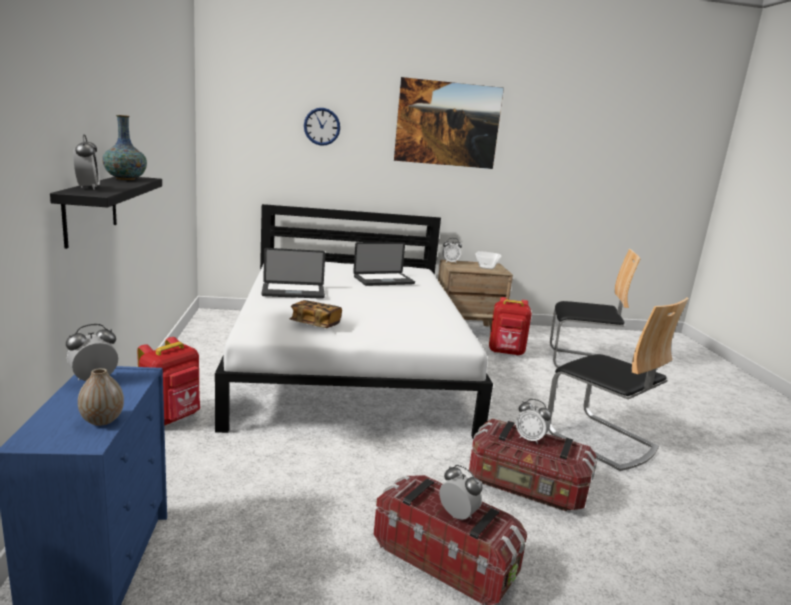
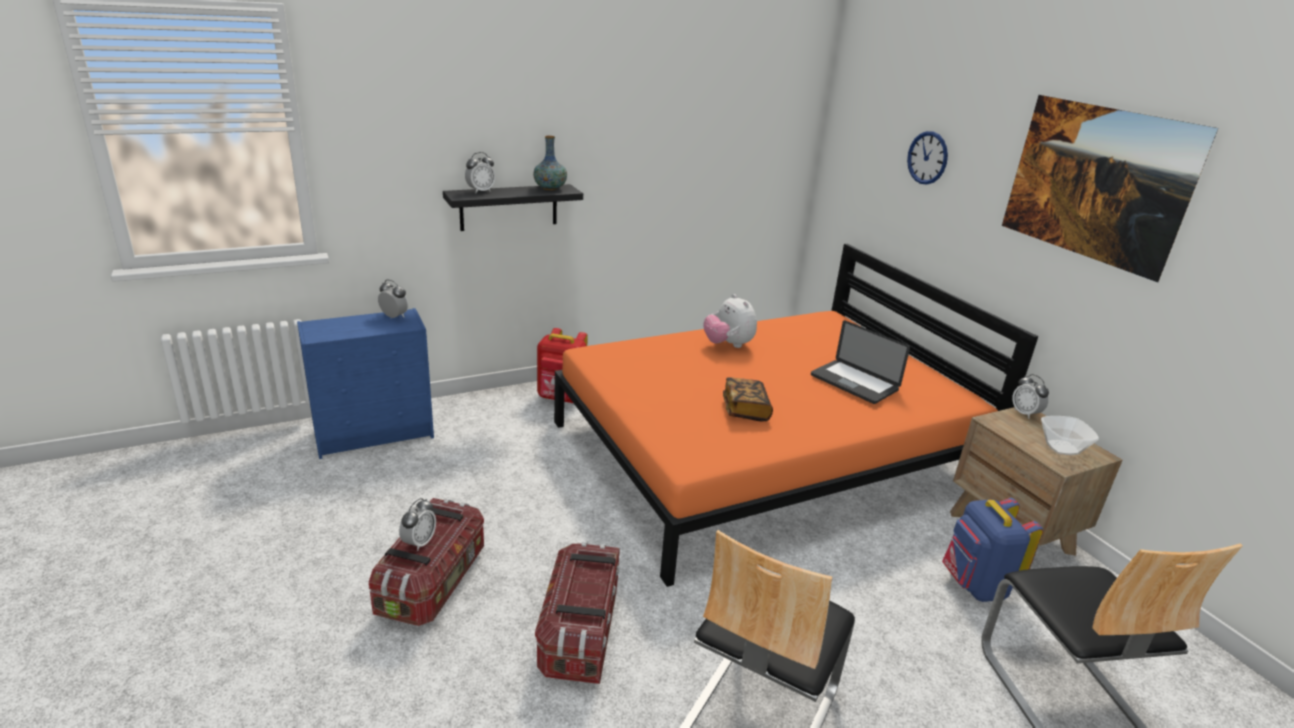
camera: 70 degrees right, 10 degrees up
(102, 420) = (341, 333): vase -> none
(293, 292) = (728, 345): laptop -> plush toy
(315, 324) = (647, 374): book -> book (745, 410)
(349, 362) = (764, 455): white bed -> orange bed
(506, 352) = (975, 585): red backpack -> blue backpack
(530, 439) = (591, 583): alarm clock -> none

